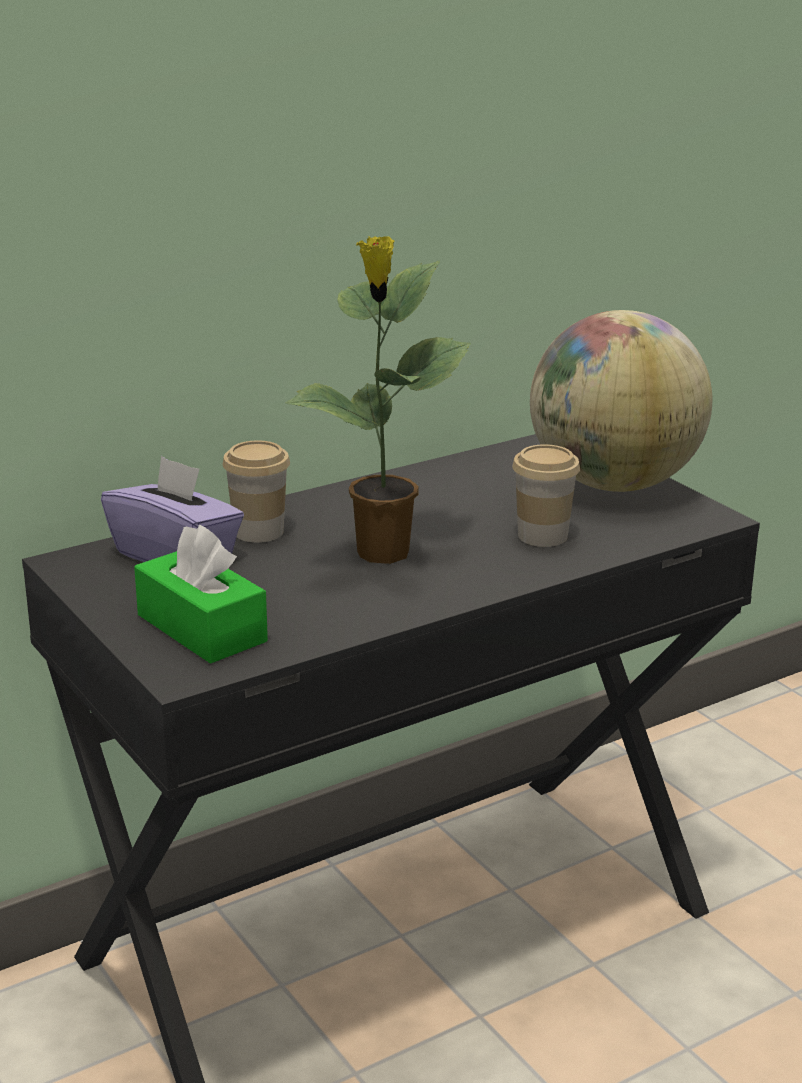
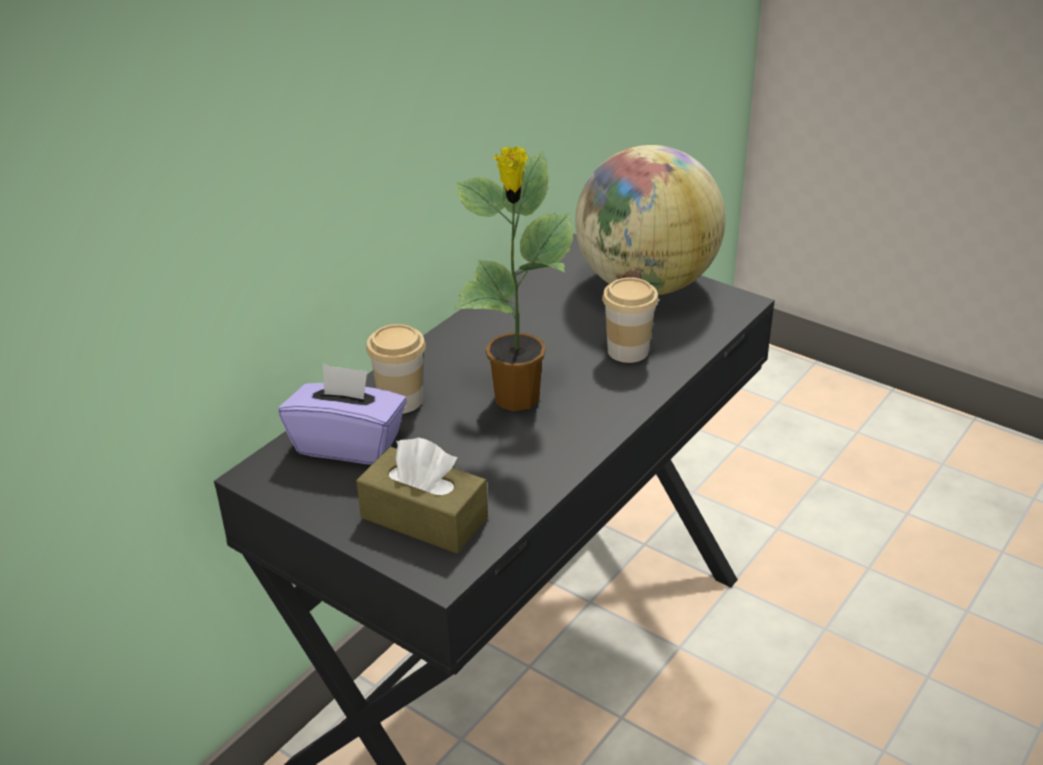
camera: 20 degrees left, 10 degrees up
(201, 628) = (424, 517): green tissue box -> brown tissue box

